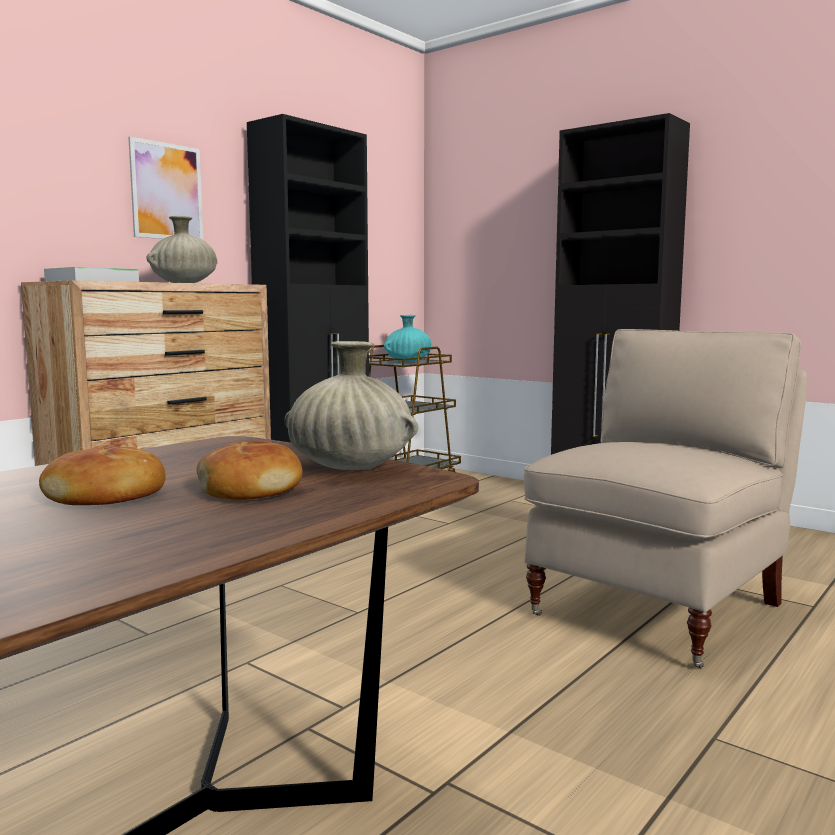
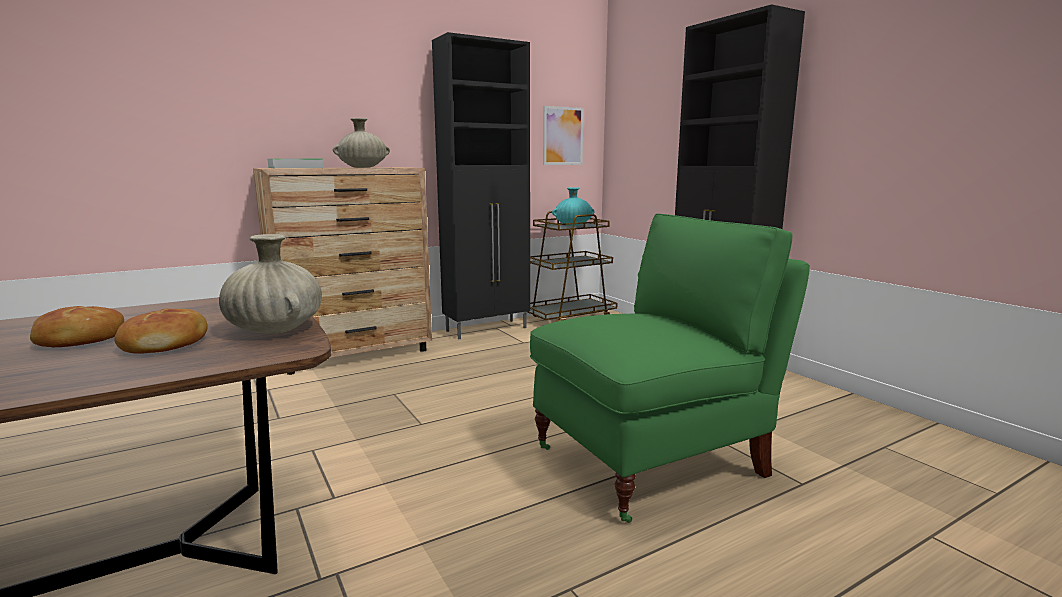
camera: 20 degrees right, 5 degrees up
(166, 191) = (365, 98): picture -> picture (563, 136)
(659, 609) = (652, 461): beige chair -> green chair

